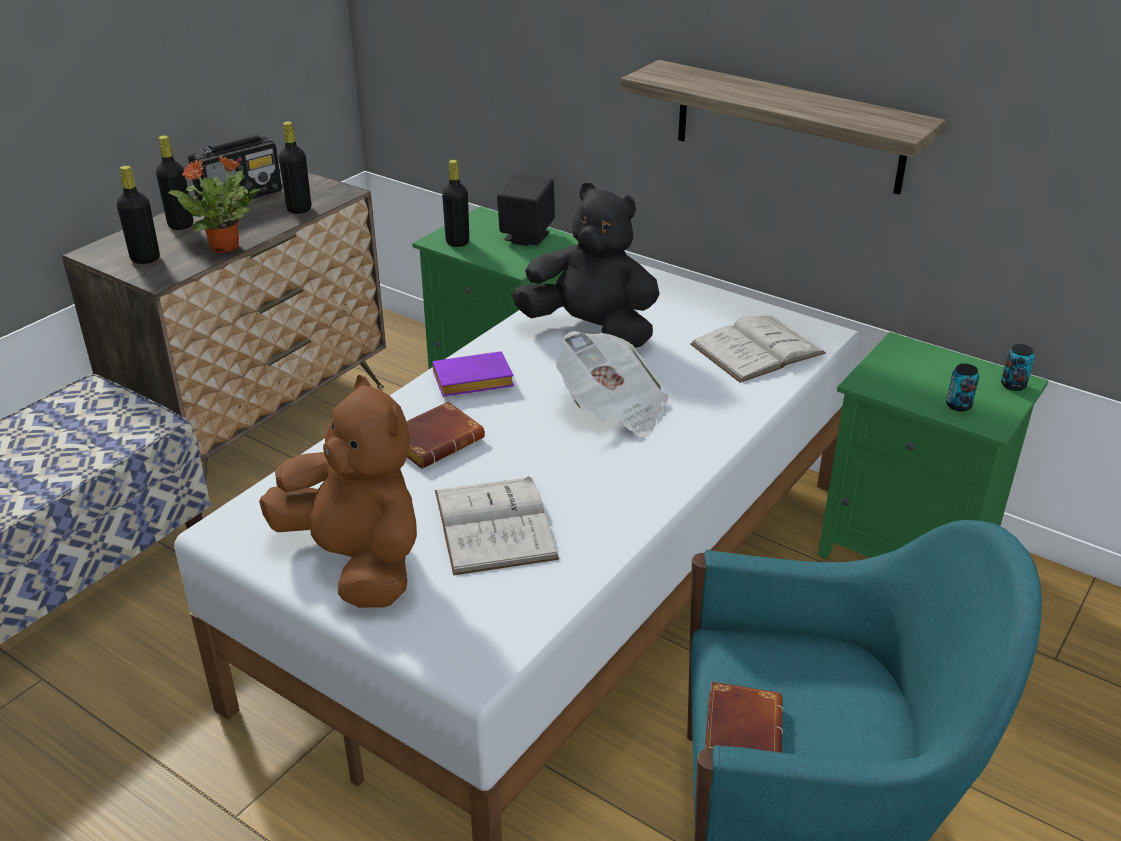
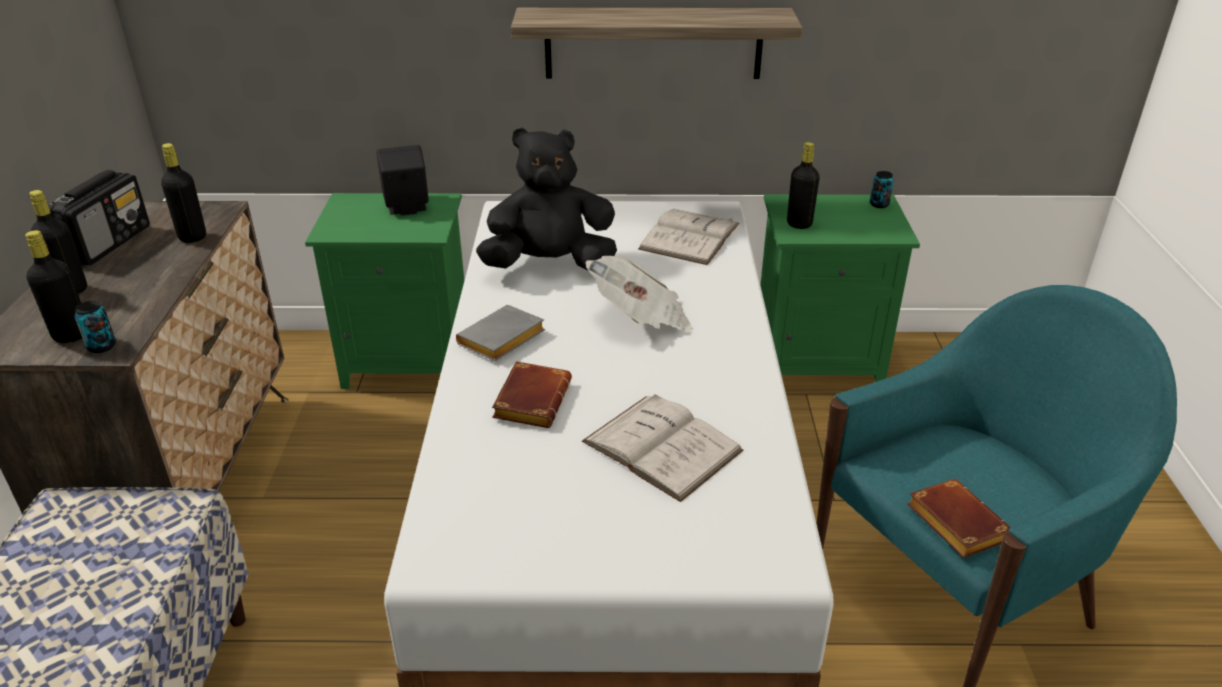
camera: 35 degrees left, 0 degrees up
(226, 247) = (156, 295): potted plant -> none
(357, 561) = (588, 530): brown plush toy -> none
(457, 242) = (349, 228): black bottle -> black bottle (799, 224)
(471, 382) = (501, 341): purple book -> grey book
(958, 405) = (865, 229): can -> can (102, 346)

